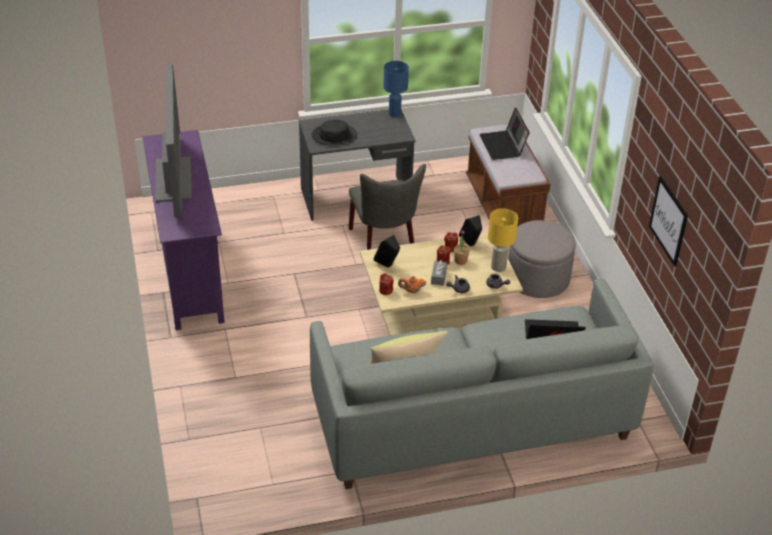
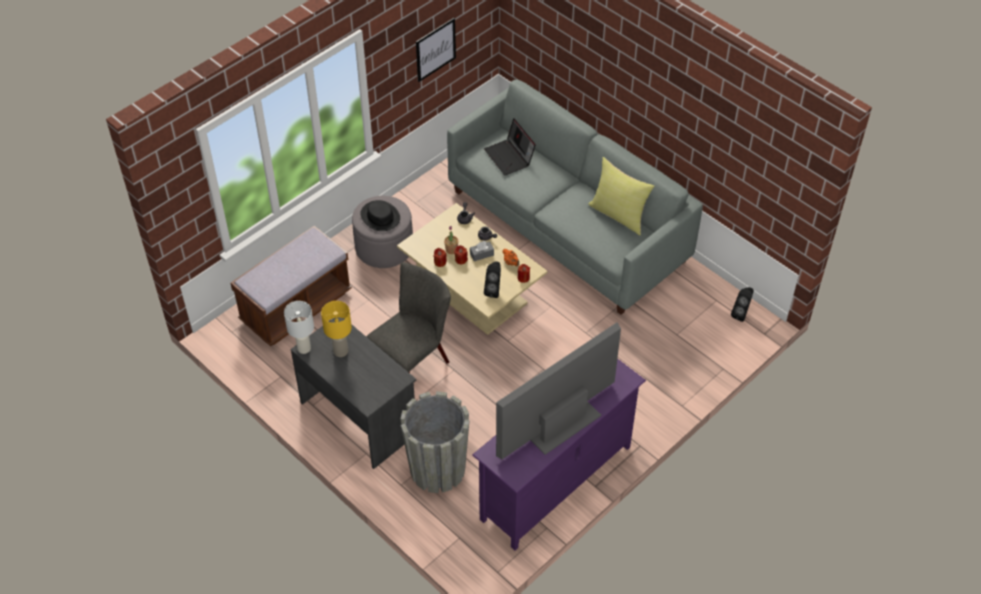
camera: 120 degrees left, 10 degrees up
(268, 218) = (437, 469): none -> grey planter
(334, 135) = (374, 375): black hat -> black hat (380, 216)
(395, 113) = (303, 348): blue table lamp -> white table lamp
(471, 245) = (426, 251): black speaker -> black speaker (741, 314)
(498, 267) = (441, 225): yellow table lamp -> yellow table lamp (340, 351)
(503, 146) = (281, 271): laptop -> none

